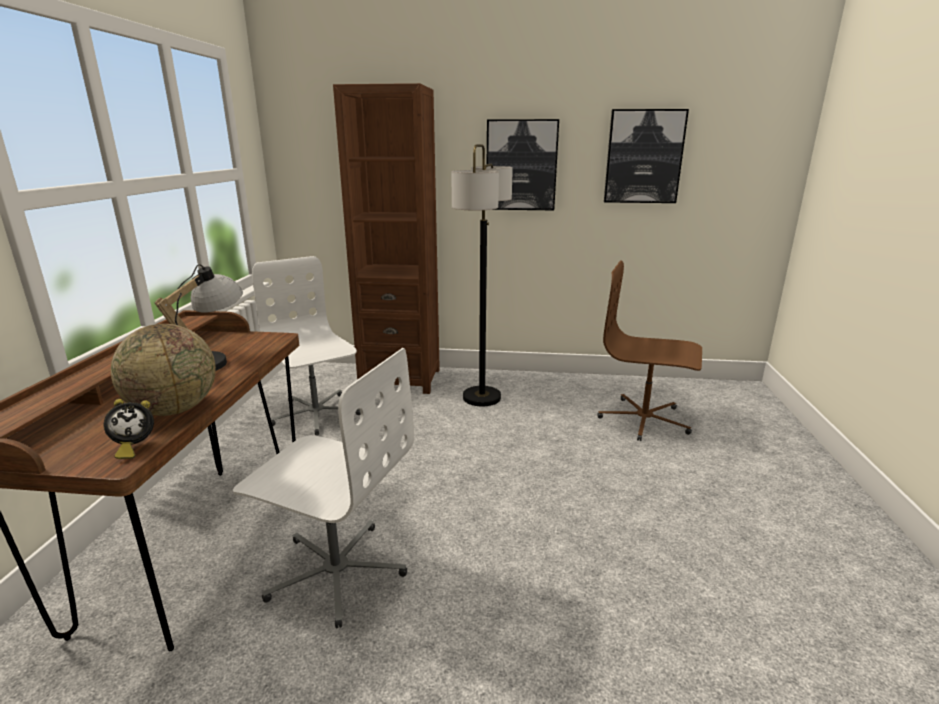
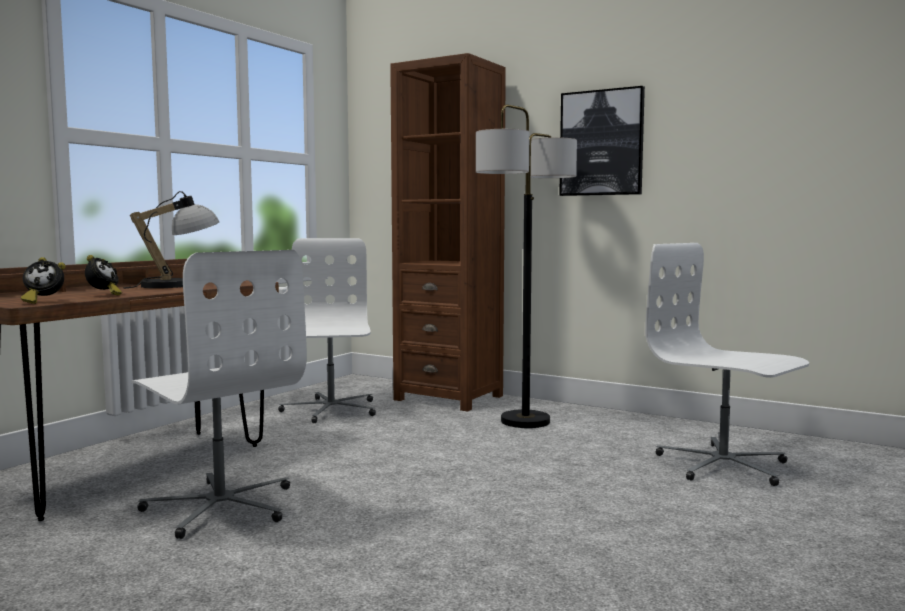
camera: 25 degrees right, 15 degrees down
(174, 410) = (103, 295): globe -> alarm clock
(643, 157) = (754, 123): picture -> none
(644, 420) = (723, 465): brown office chair -> white office chair

